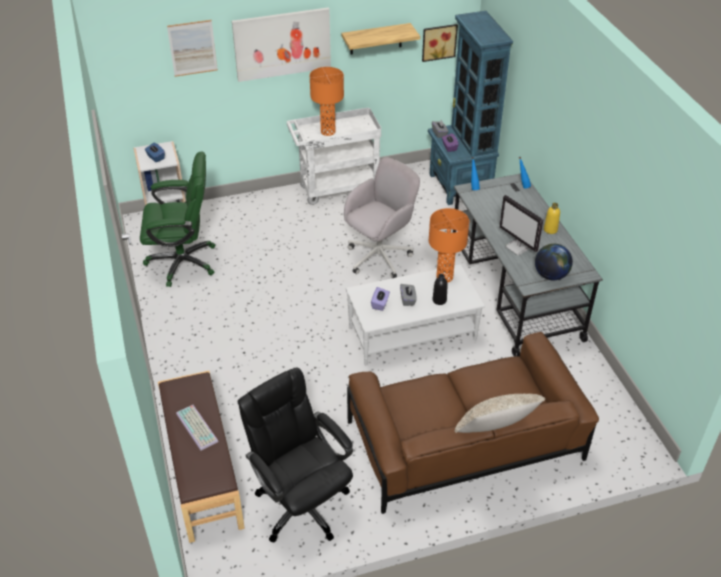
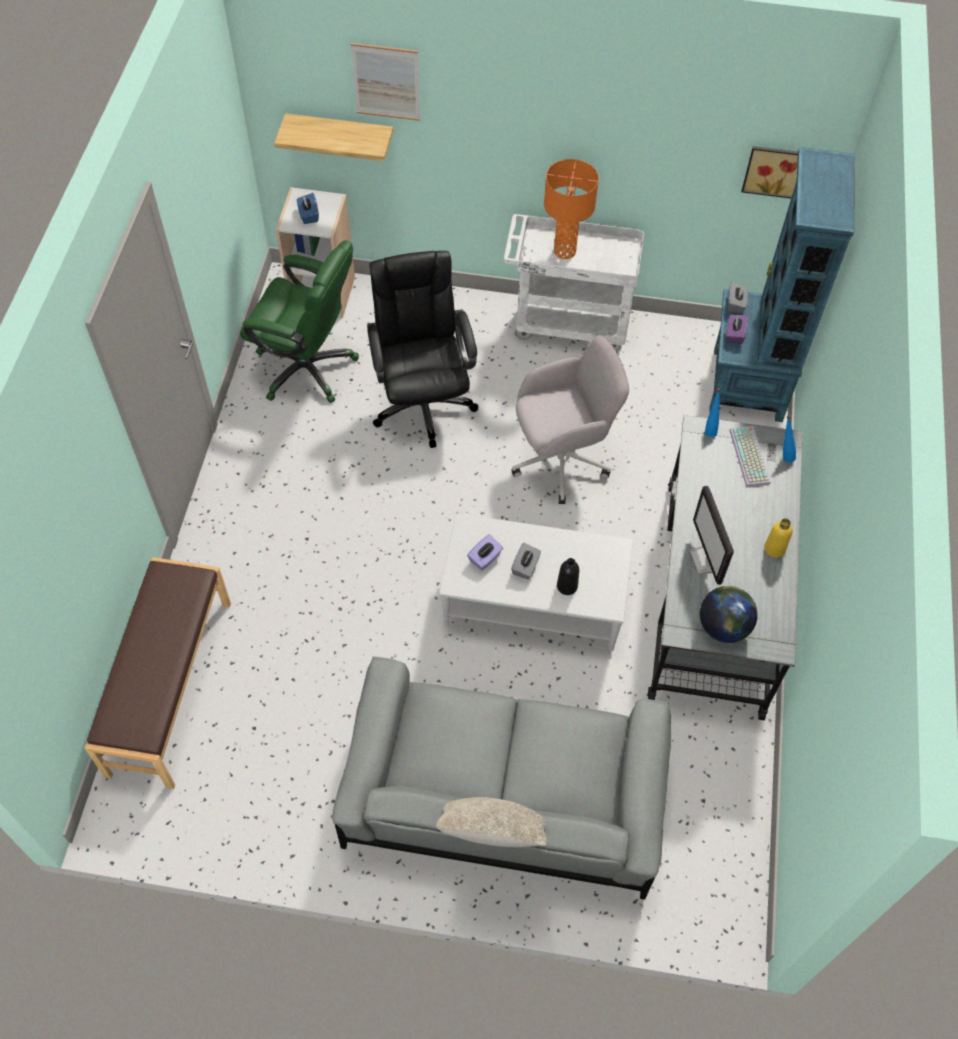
camera: 25 degrees right, 15 degrees up
(198, 427) = (159, 647): keyboard -> keyboard (751, 457)
(282, 44) = (522, 110): picture -> none
(301, 506) = (254, 791): black office chair -> black office chair (422, 405)
(376, 39) = (672, 140): shelf -> shelf (340, 134)
(445, 277) = (597, 552): orange table lamp -> none
(464, 441) = (503, 796): brown sofa -> grey sofa

